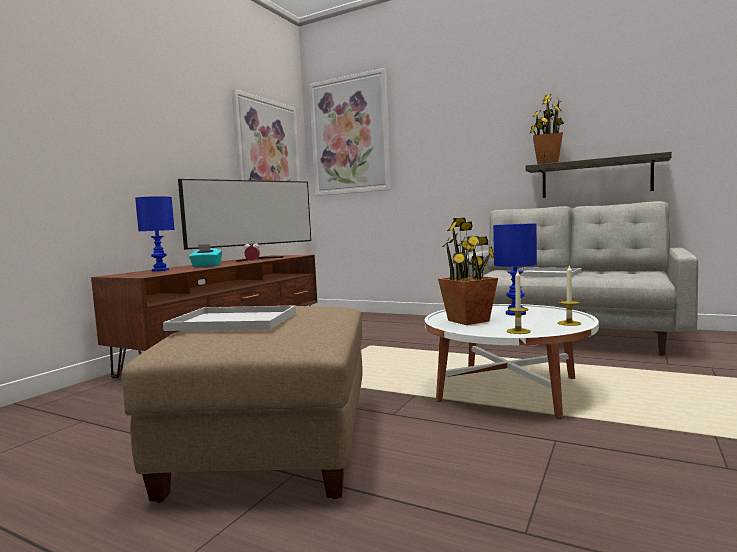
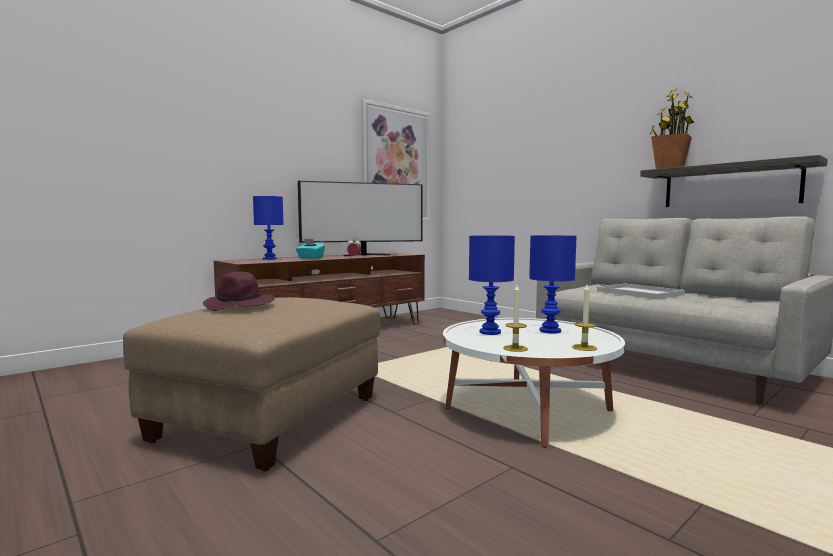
camera: 20 degrees right, 0 degrees up
(236, 321) = (240, 306): white tray -> purple hat
(350, 135) = (479, 139): picture -> none
(468, 320) = (489, 332): potted plant -> blue table lamp

